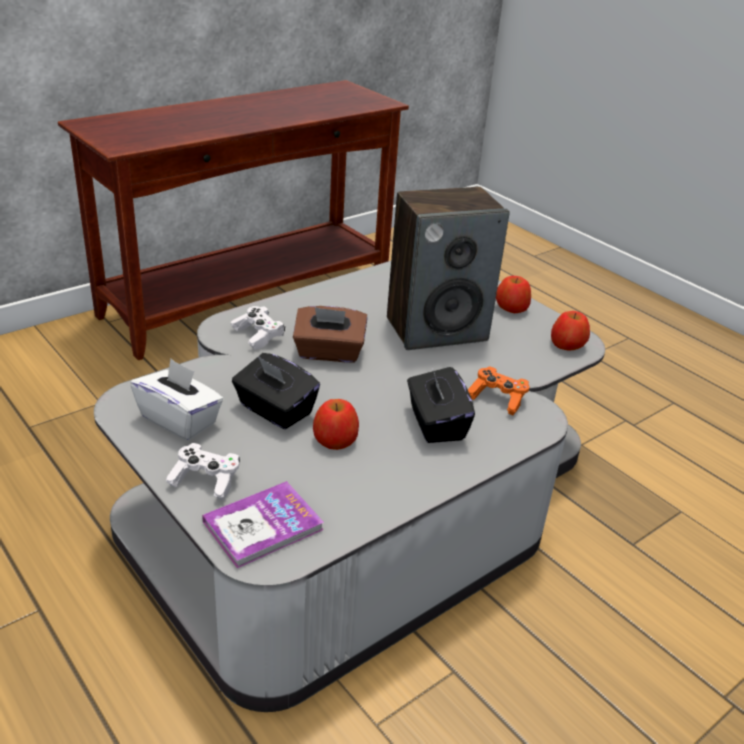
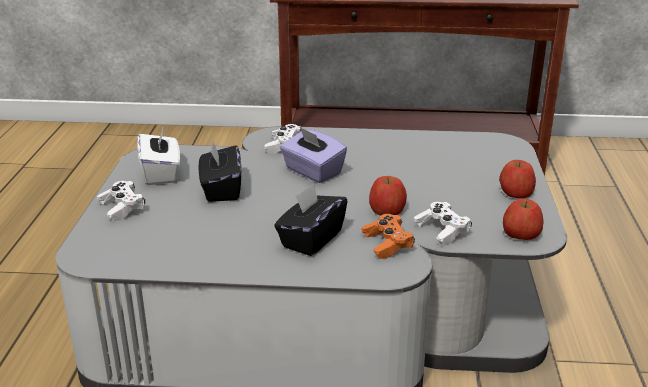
camera: 45 degrees right, 5 degrees down
(263, 526) = (111, 243): book -> none
(329, 353) = (312, 172): brown tissue box -> purple tissue box
(335, 439) = (229, 219): apple -> apple (387, 210)
(437, 329) = (421, 185): speaker -> none
(515, 367) = (442, 231): none -> white game controller

